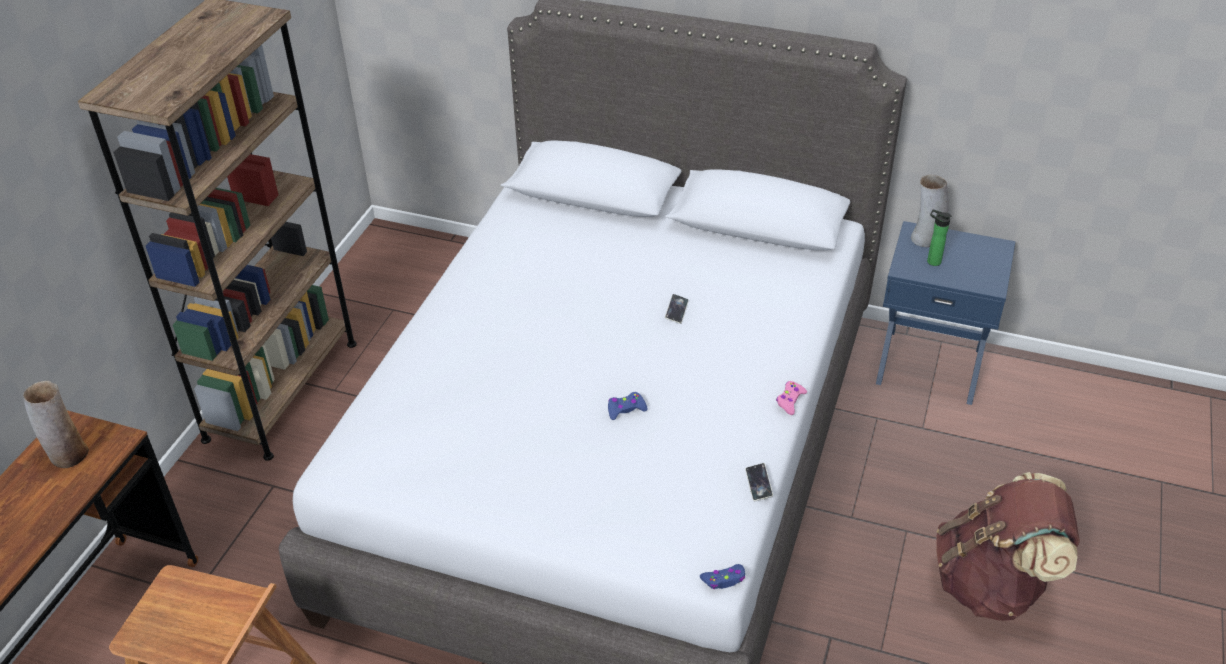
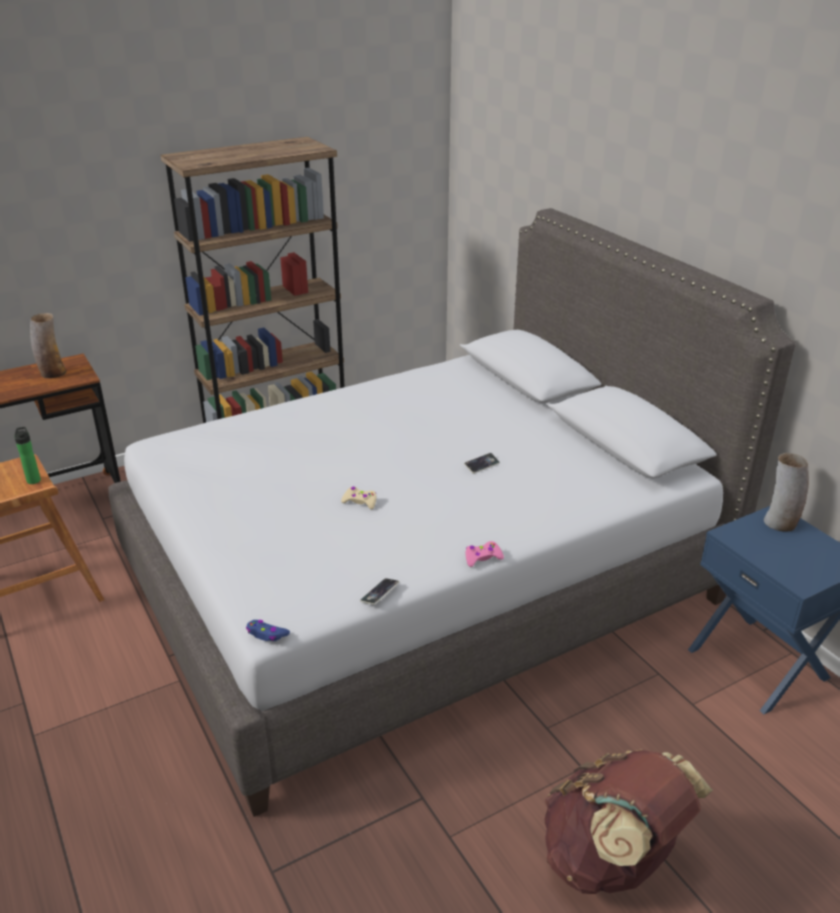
camera: 40 degrees right, 10 degrees down
(626, 409) = (360, 501): blue game controller -> beige game controller
(931, 261) = (764, 540): bottle -> bottle (33, 479)

